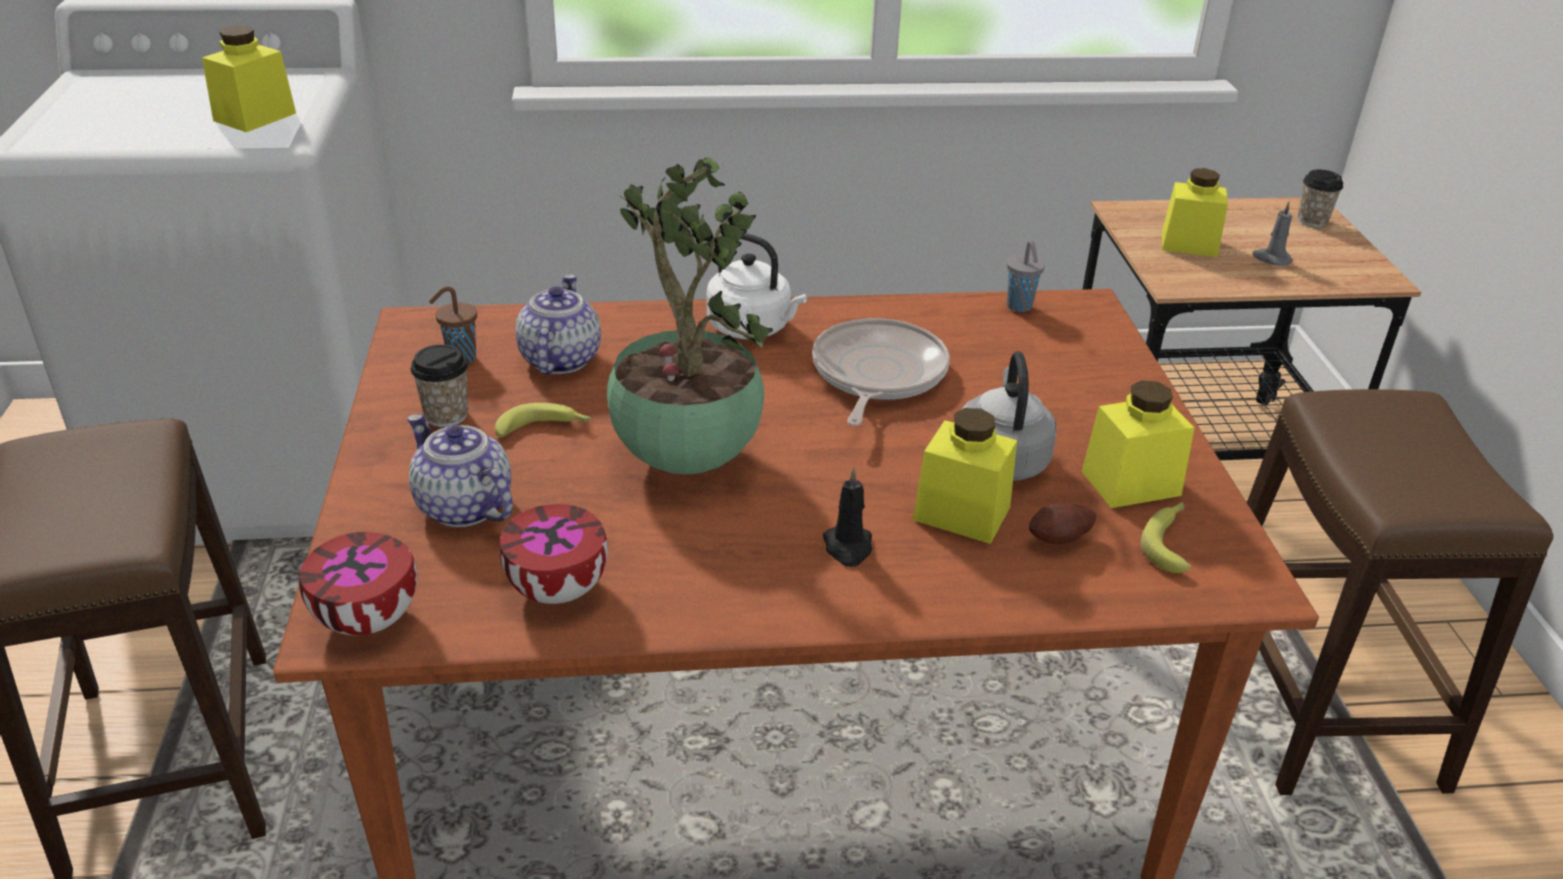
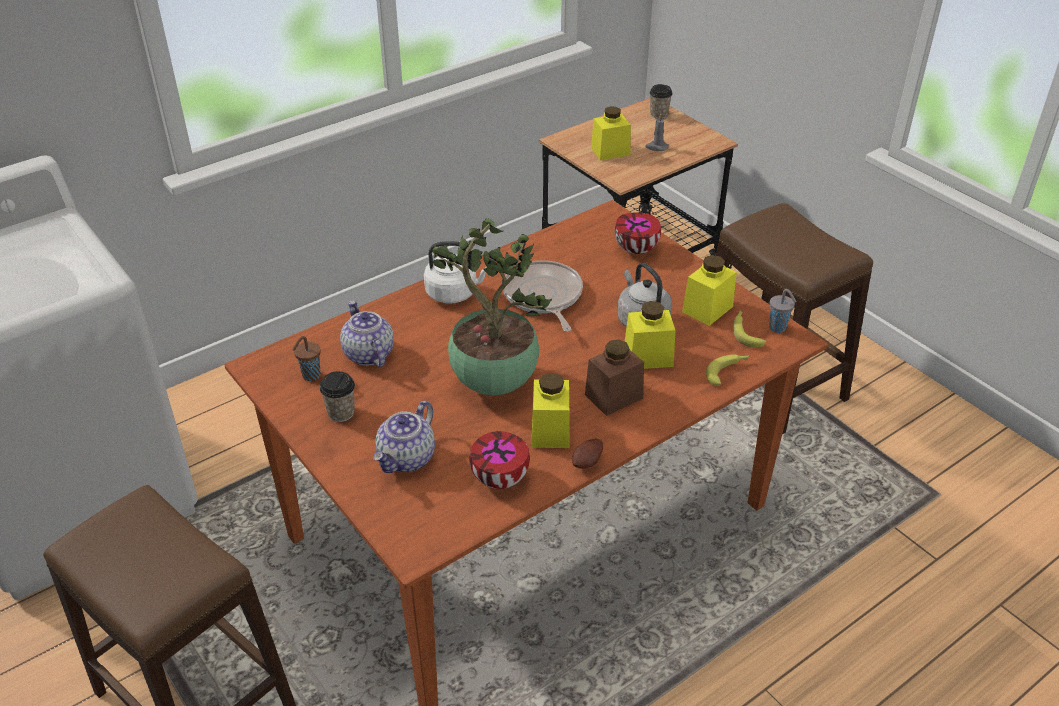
camera: 30 degrees left, 5 degrees up
(255, 117) = (58, 266): yellow jar -> yellow jar (550, 431)
(367, 621) = (424, 537): bowl -> bowl (637, 249)
(462, 507) = (407, 459): teapot -> teapot turned 75 degrees counterclockwise
(545, 429) = (404, 398): banana -> banana (727, 371)
(848, 547) = (613, 396): black candle -> brown jar
(1020, 307) = (578, 228): grey cup -> grey cup (778, 328)
(1060, 540) = (701, 351): potato -> potato (588, 462)

